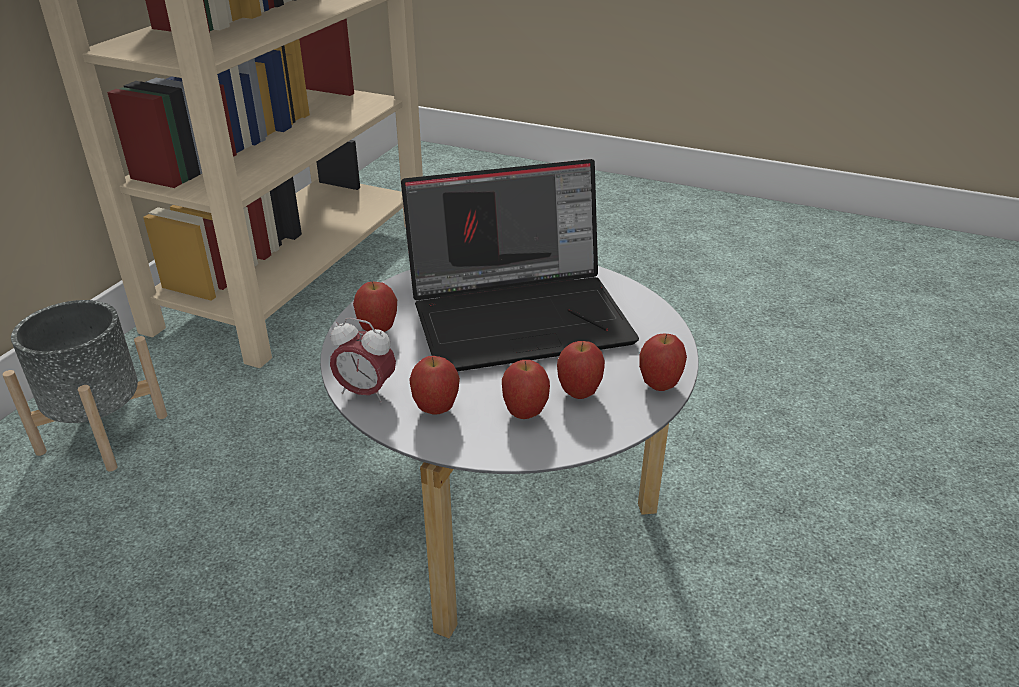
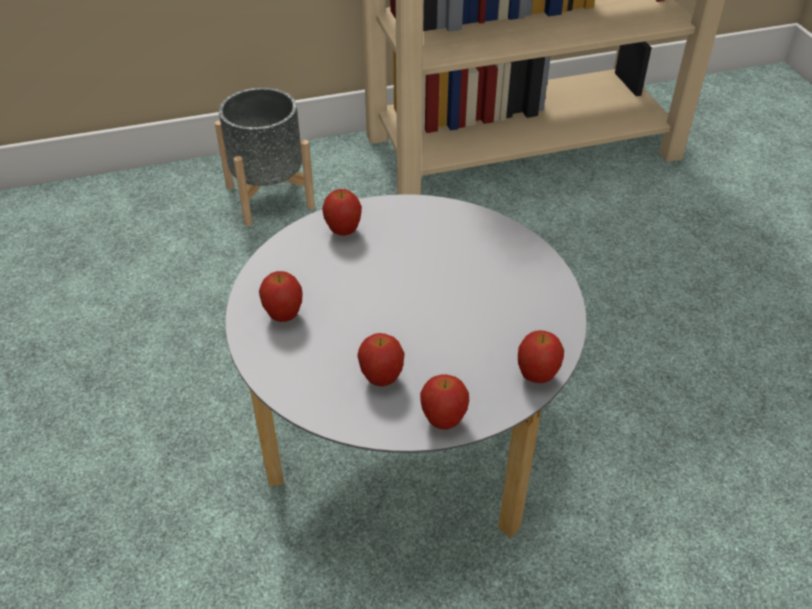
camera: 50 degrees right, 10 degrees up
(366, 392) = (268, 272): alarm clock -> none
(521, 315) = (448, 288): laptop -> none
(525, 413) = (325, 363): apple -> apple (536, 376)

